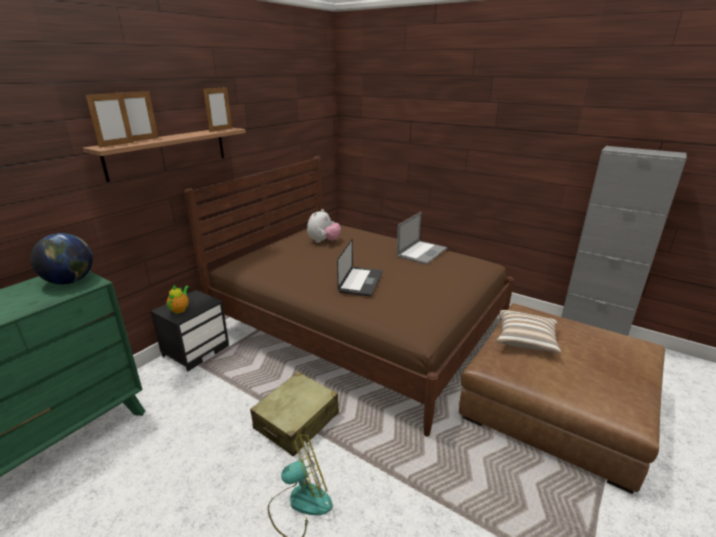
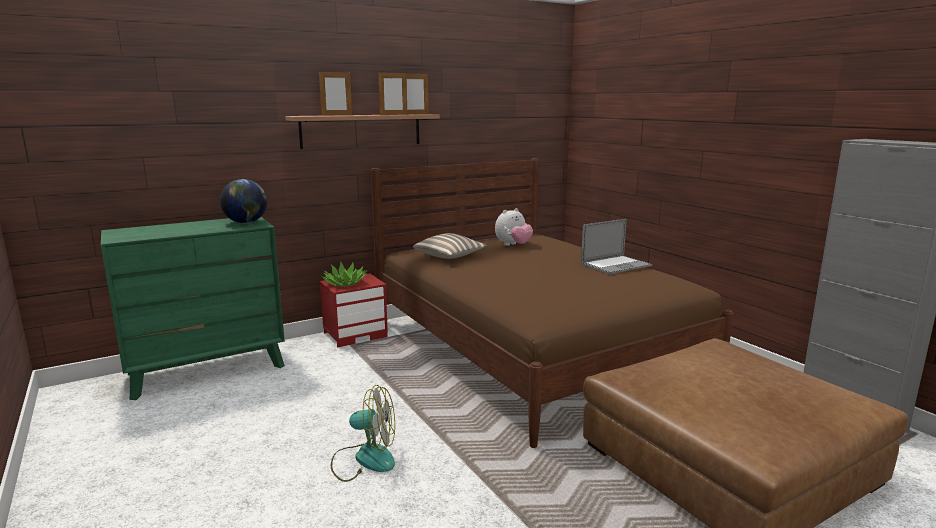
camera: 25 degrees right, 10 degrees down
(116, 144) = (312, 115): picture frame -> picture frame (393, 114)
(180, 309) = (344, 283): teapot -> potted plant
(196, 350) = (356, 334): black nightstand -> red nightstand
(297, 421) = (407, 403): beige suitcase -> none
(361, 282) = (516, 277): laptop -> none
(525, 340) = (688, 366): pillow -> pillow (450, 257)

